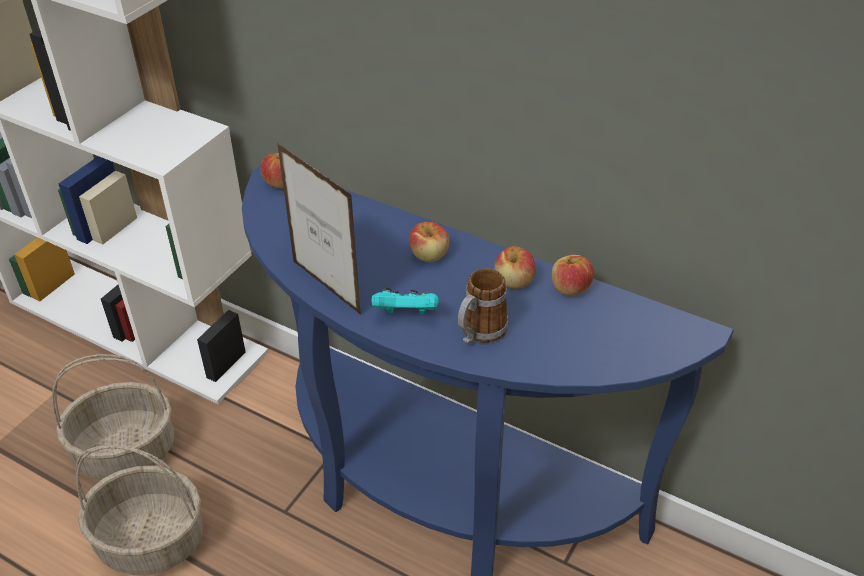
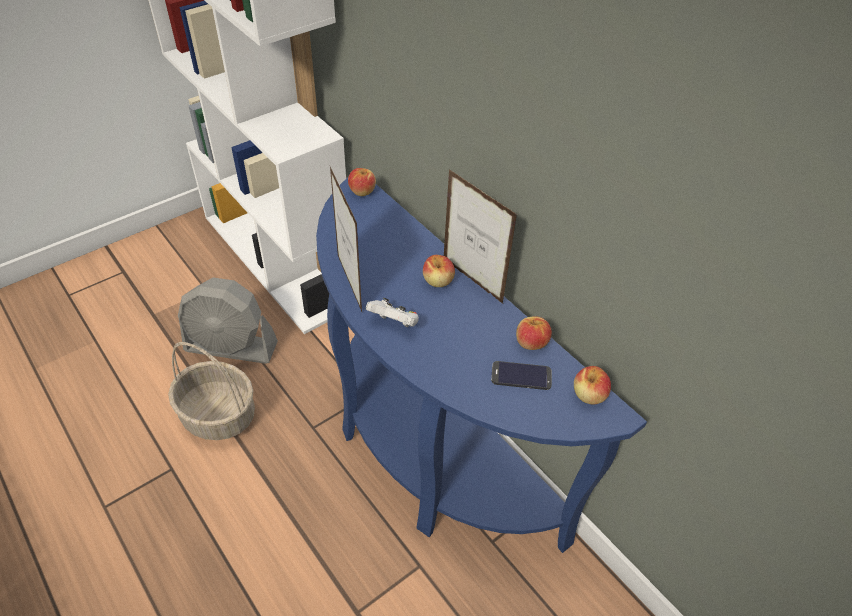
camera: 20 degrees right, 5 degrees up
(127, 451) = (231, 347): basket -> grey fan
(406, 314) = (394, 323): turquoise game controller -> white game controller
(468, 243) = (472, 280): none -> picture frame
(479, 334) = (439, 356): mug -> none
(514, 281) = (490, 323): apple -> apple (589, 395)
(580, 325) = (521, 376): none -> phone

